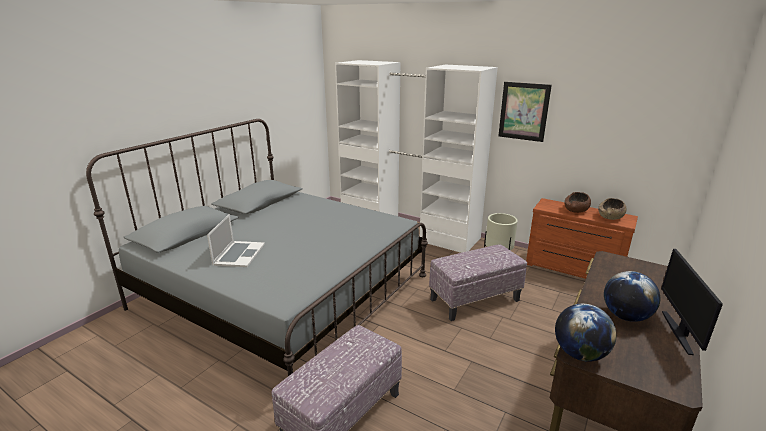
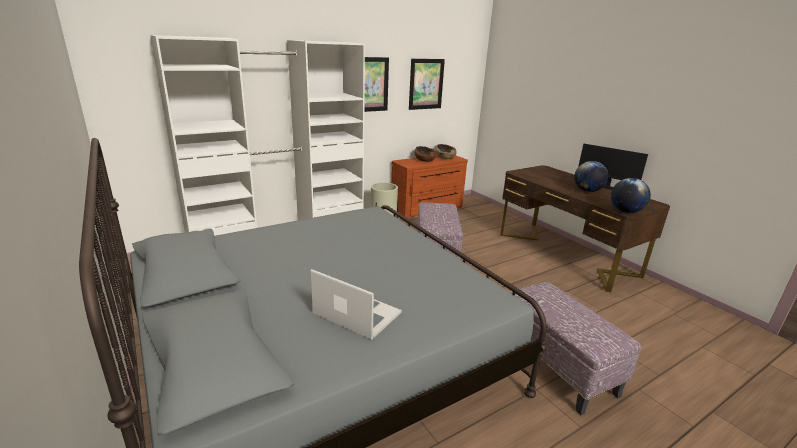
camera: 65 degrees left, 0 degrees up
(605, 120) = (426, 84): none -> picture

